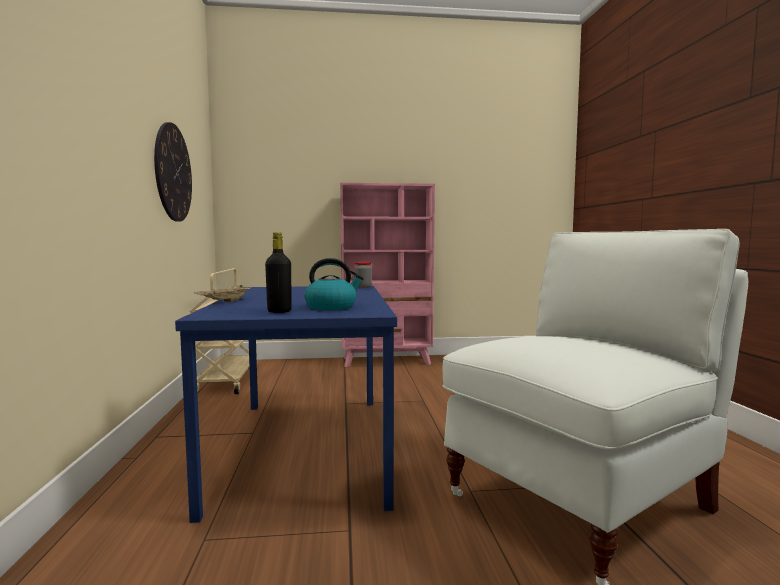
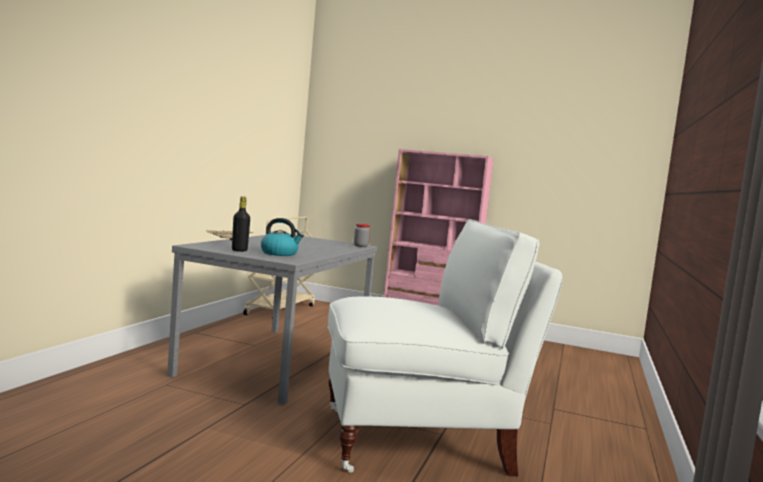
camera: 25 degrees right, 0 degrees up
(173, 173) = (250, 137): wall clock -> none
(304, 446) = (277, 360): blue dining table -> grey dining table

